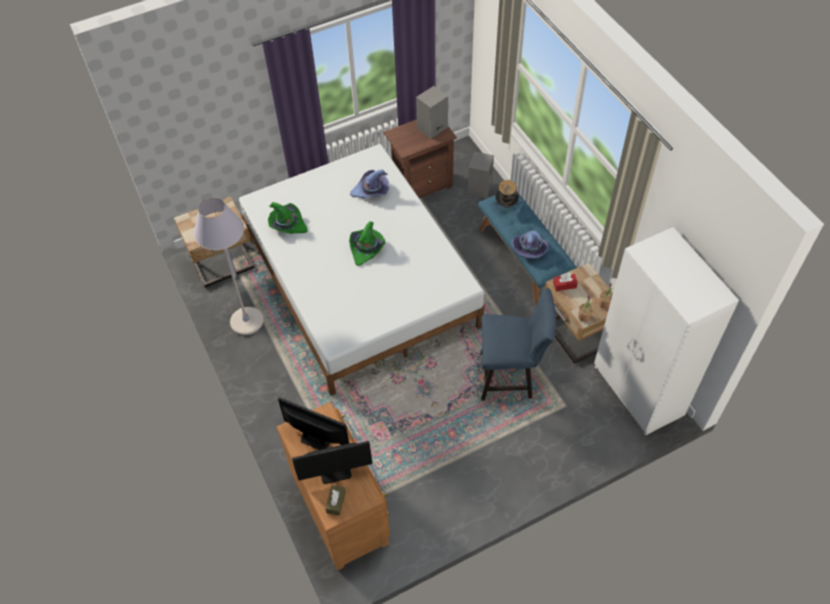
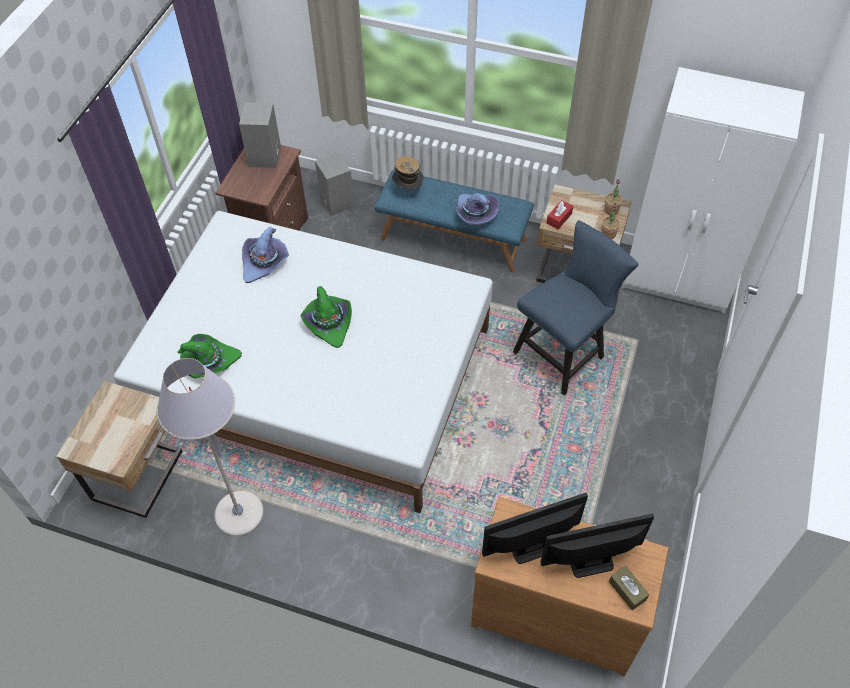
camera: 45 degrees left, 0 degrees up
(335, 472) = (590, 561): monitor -> monitor turned 135 degrees counterclockwise

